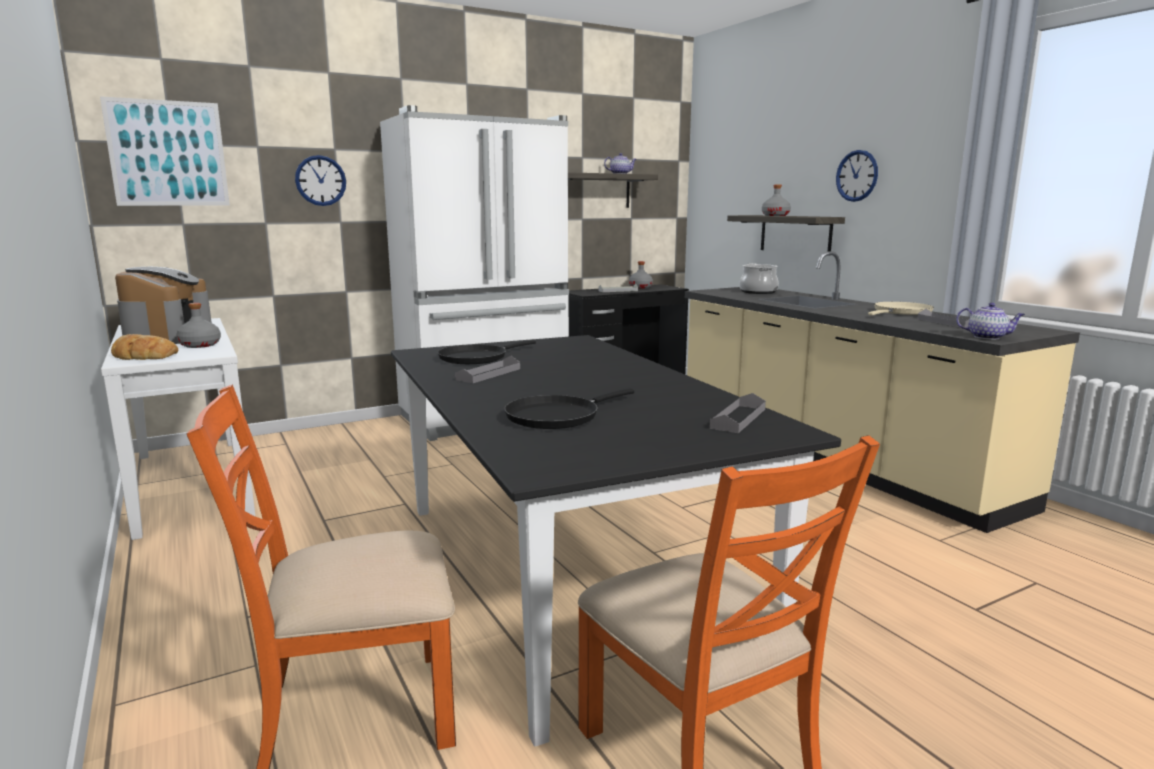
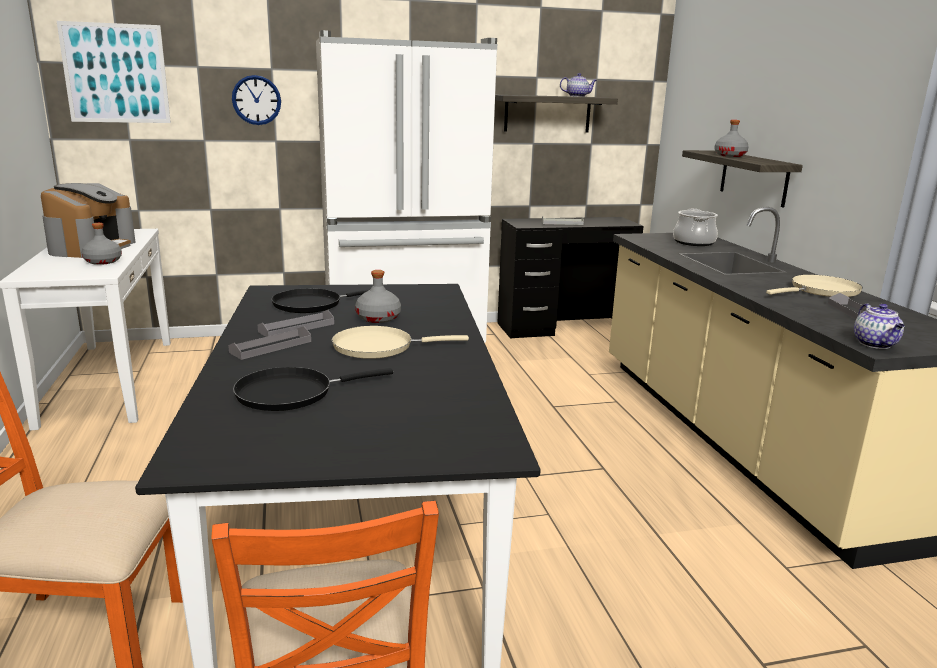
camera: 15 degrees right, 5 degrees up
(143, 356) = (45, 270): bread -> none
(587, 380) = (379, 347): none -> beige frying pan
(640, 287) = (593, 220): grey bottle -> grey bottle (379, 318)
(738, 418) = (463, 423): grey tray -> grey tray (271, 347)
(857, 176) = (819, 117): wall clock -> none
(987, 337) = (876, 344): teapot -> teapot turned 45 degrees clockwise

